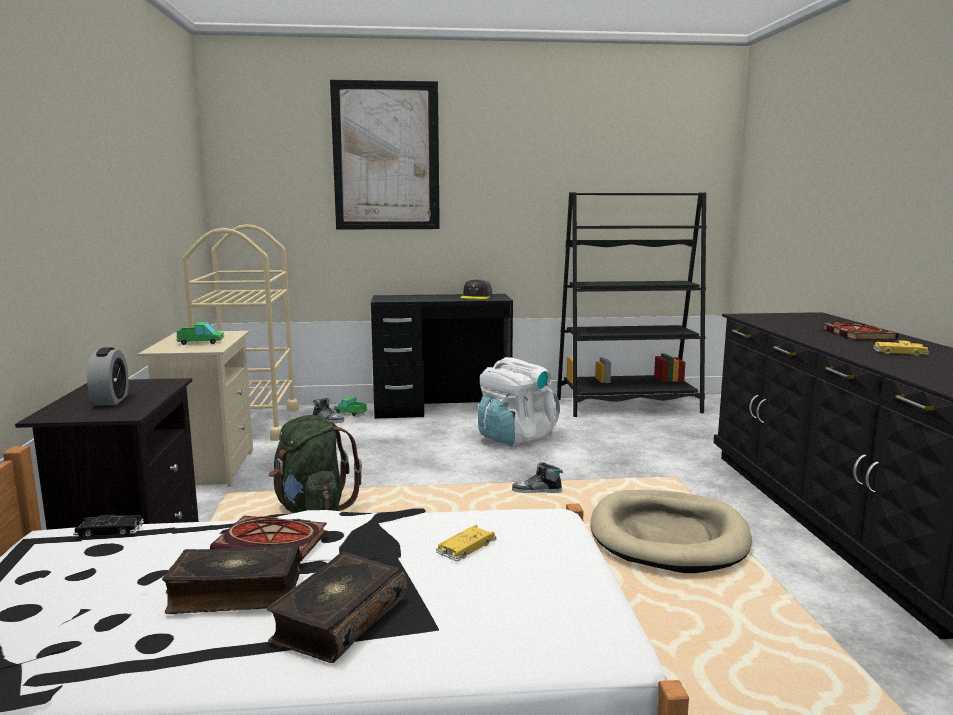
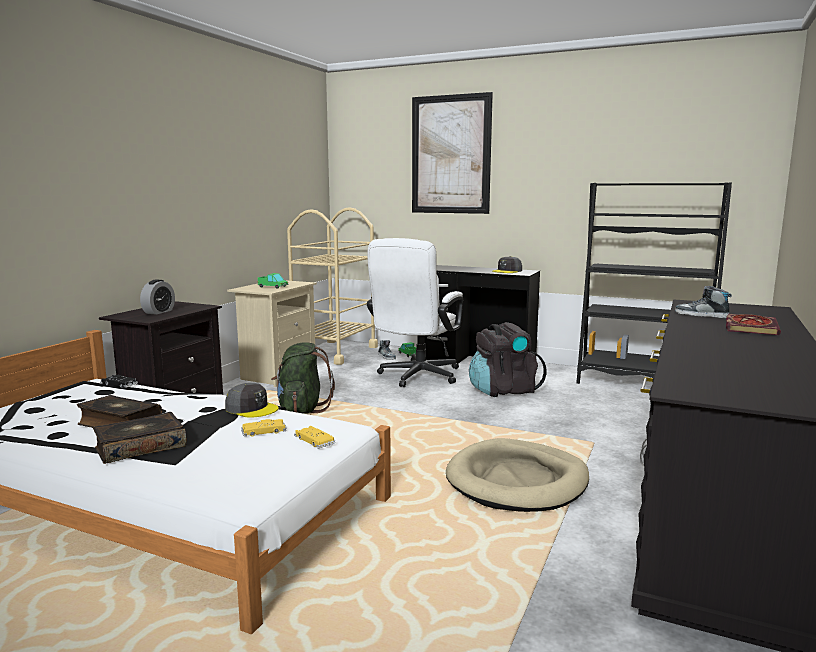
camera: 30 degrees right, 0 degrees up
(274, 542) = (173, 405): book -> none
(395, 520) = (251, 408): none -> grey cap
(399, 439) = (416, 377): none -> white office chair
(515, 438) = (503, 390): white backpack -> black backpack
(537, 491) = (463, 429): shoe -> shoe (701, 315)
(900, 353) = (738, 346): yellow toy car -> yellow toy car (314, 441)

